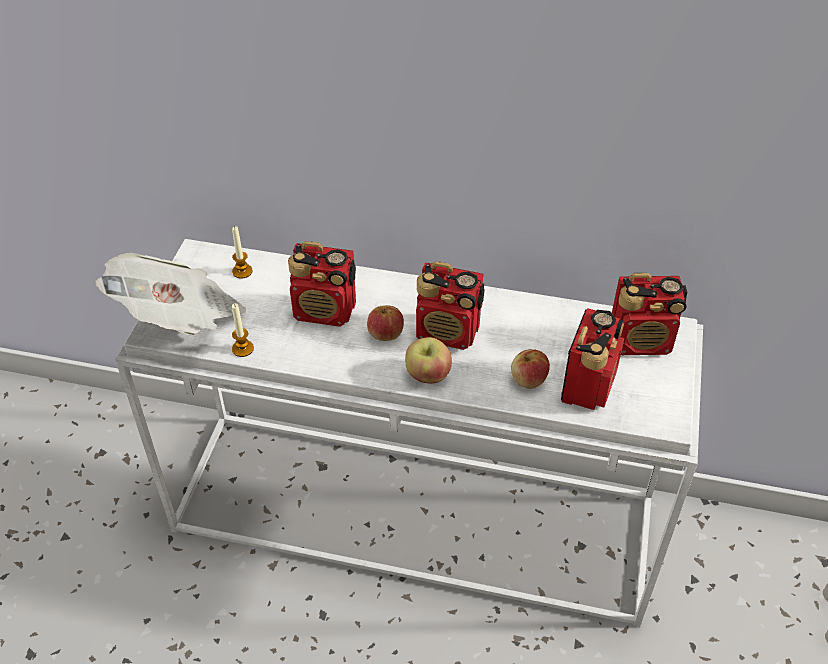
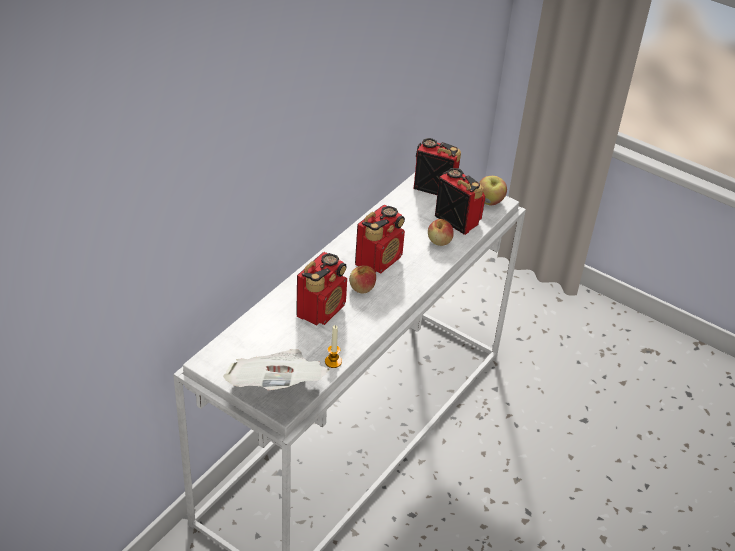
camera: 70 degrees left, 5 degrees down
(242, 271) = (248, 341): candle -> none
(427, 375) = (411, 281): apple -> apple (490, 201)
(641, 341) = (434, 187): radio -> radio turned 90 degrees counterclockwise

